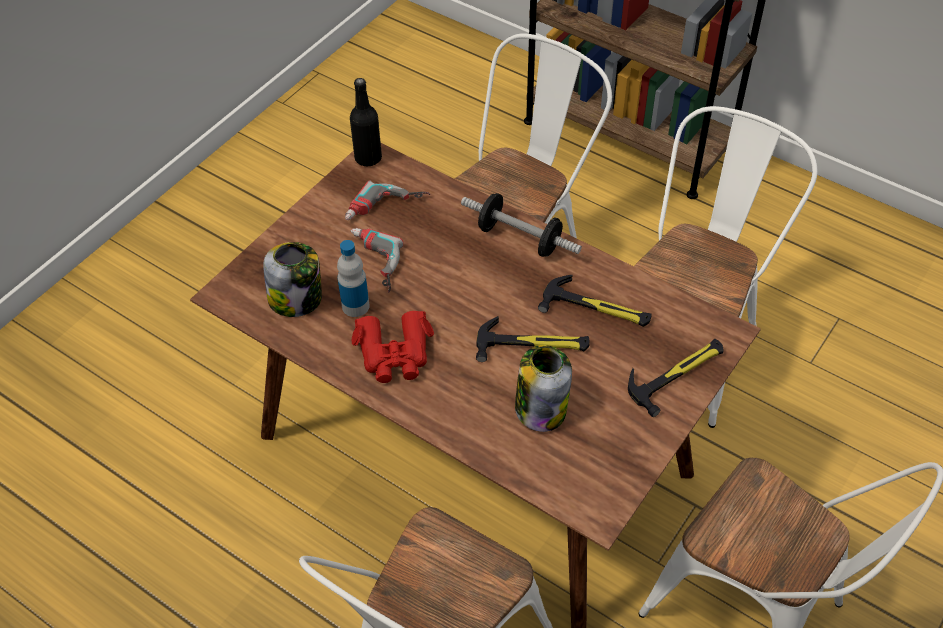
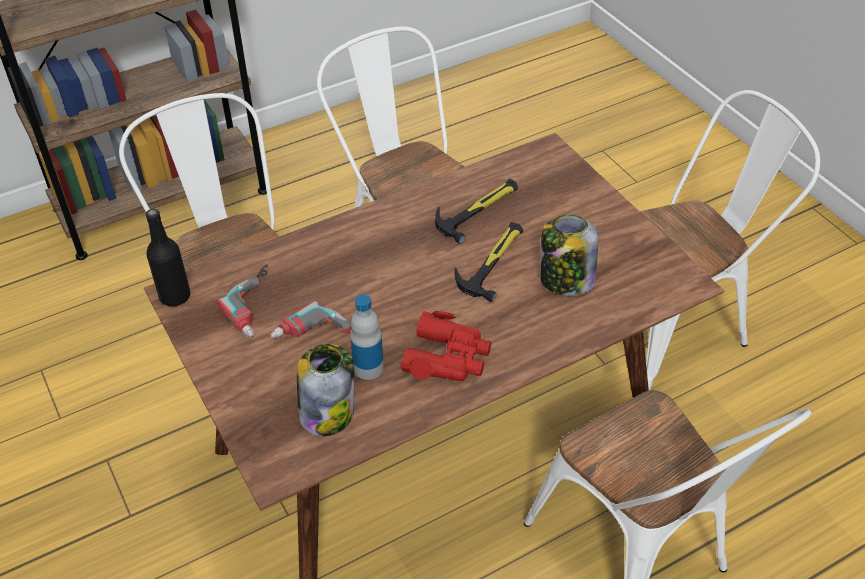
camera: 65 degrees left, 5 degrees down
(519, 238) = (366, 227): dumbbell -> none
(677, 373) = (574, 190): hammer -> none

